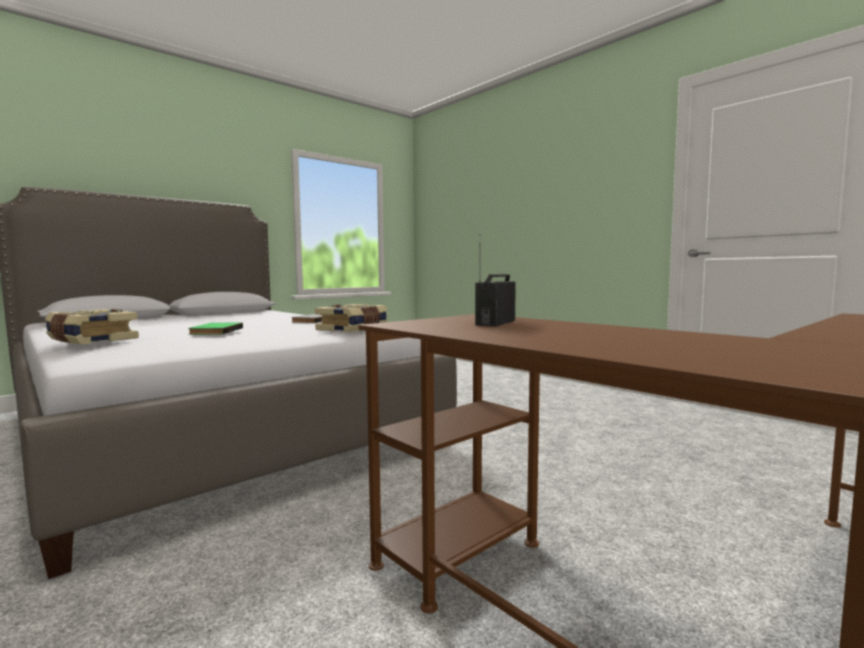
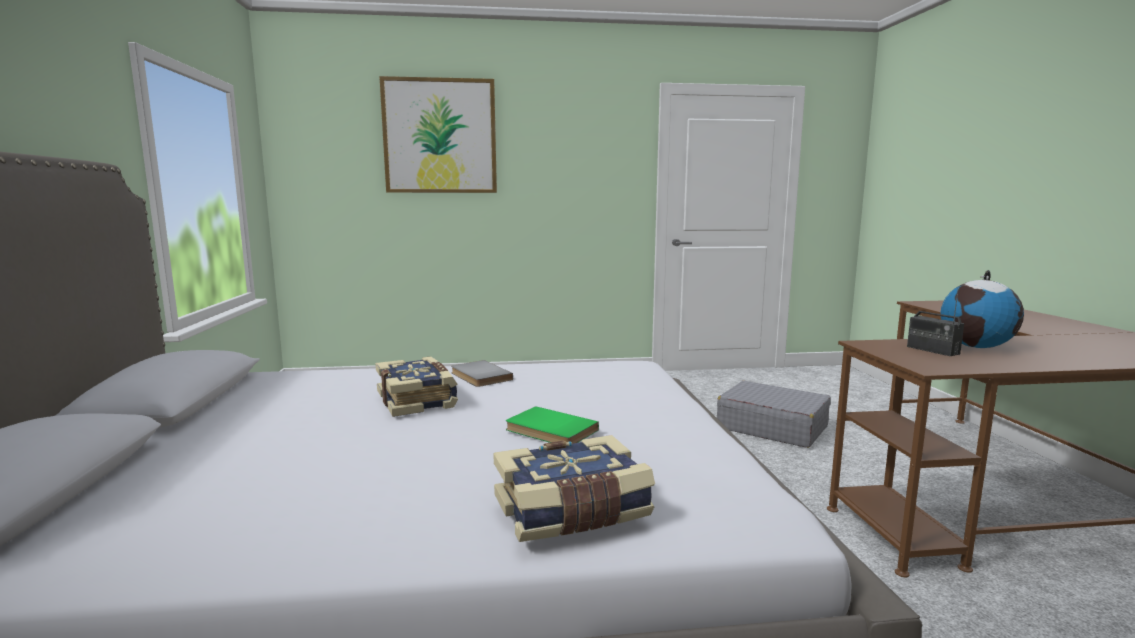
camera: 55 degrees left, 5 degrees up
(353, 329) = (625, 377): book -> book (418, 400)
(496, 176) = (440, 136): none -> picture
(565, 328) = (977, 347): none -> globe
(638, 461) = (771, 427): none -> grey suitcase

